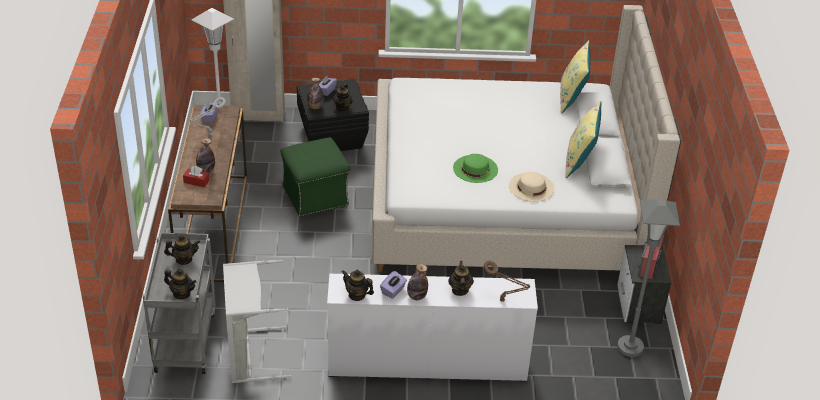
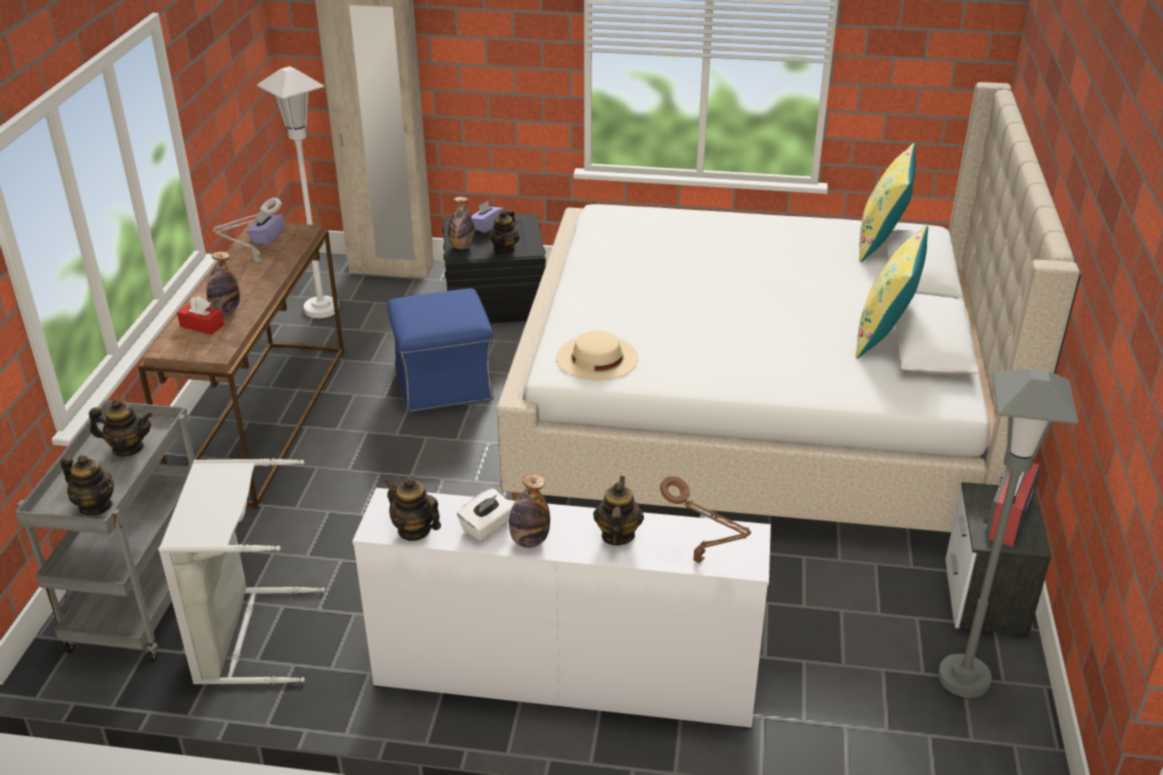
camera: 10 degrees right, 5 degrees down
(316, 196) = (444, 383): green ottoman -> blue ottoman
(393, 291) = (487, 527): purple tissue box -> white tissue box
(475, 169) = (695, 335): green hat -> none
(531, 187) = (791, 369): beige hat -> beige hat (597, 357)

